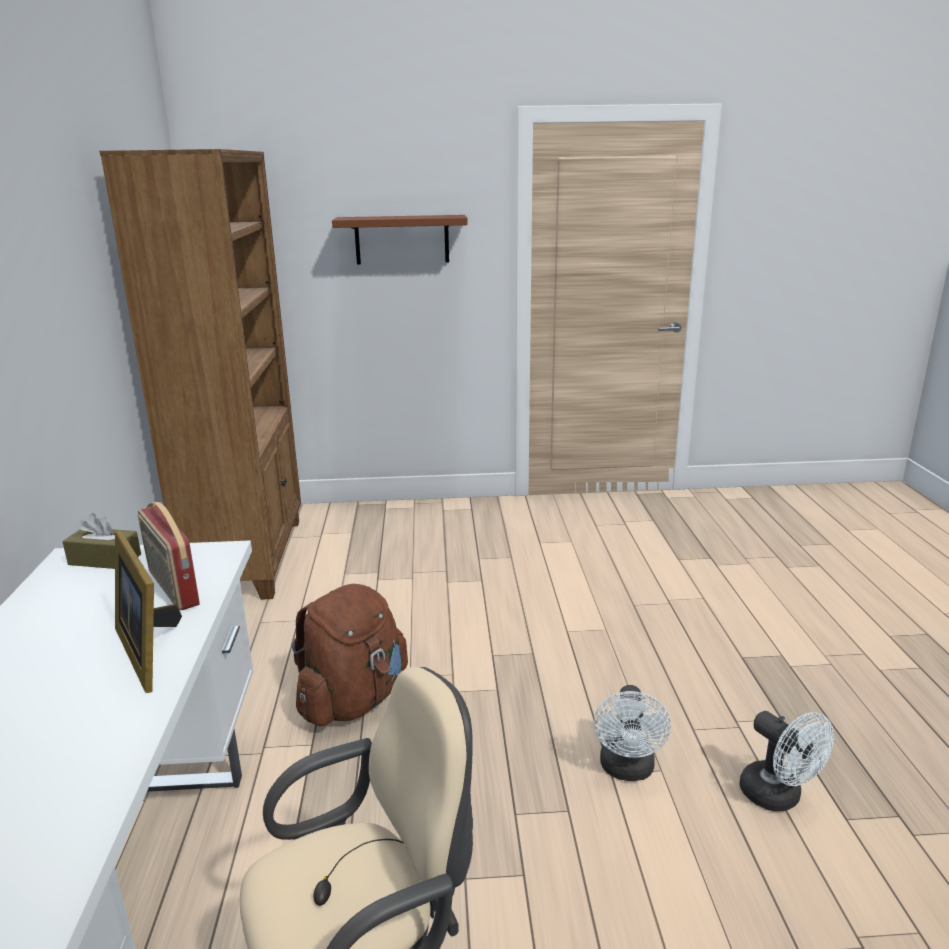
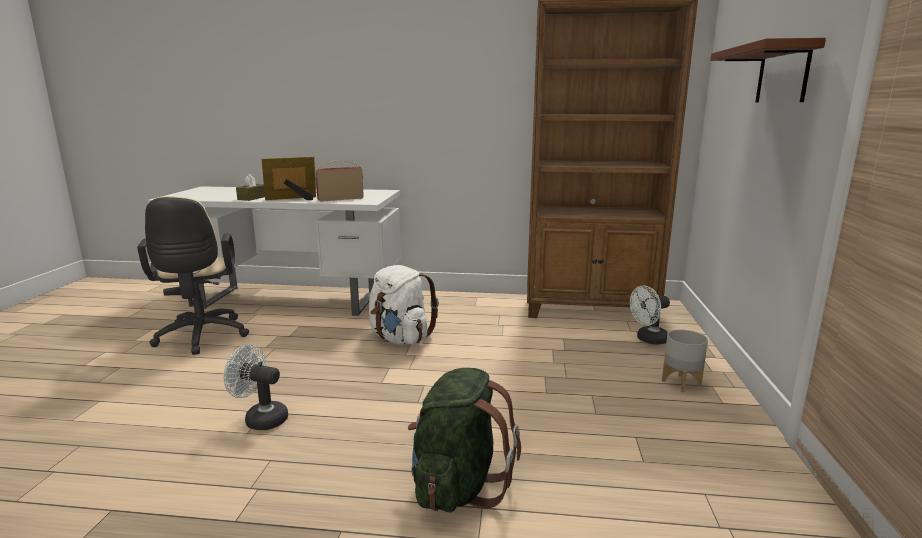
camera: 100 degrees right, 5 degrees down
(105, 559) = (379, 193): brown tissue box -> brown tissue box (253, 198)
(354, 700) = (400, 339): brown backpack -> white backpack
(442, 520) = (681, 383): none -> grey planter
(651, 612) = (458, 485): none -> green backpack
(778, 797) = (168, 480): white fan -> white fan (648, 340)

